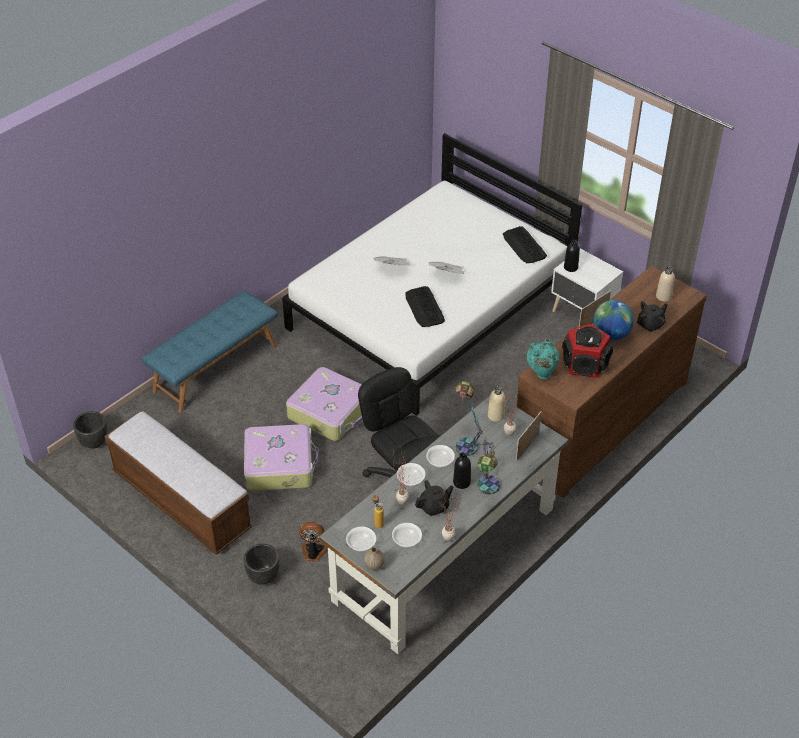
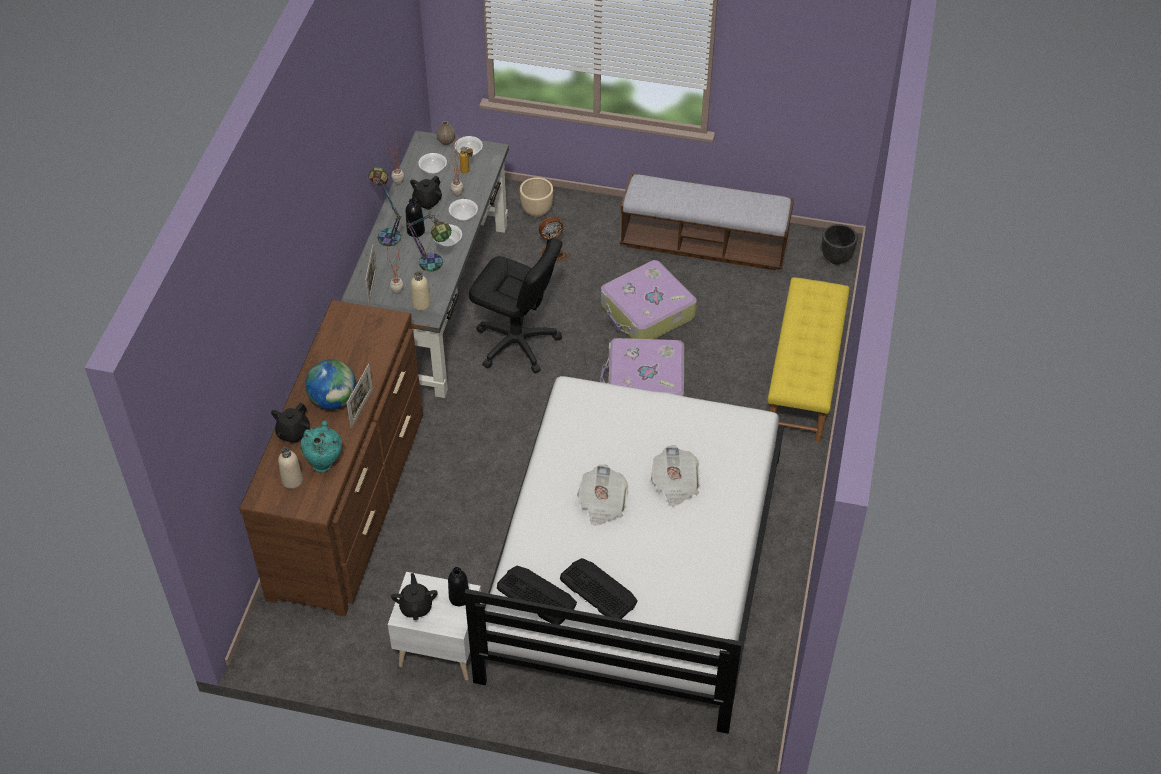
camera: 150 degrees right, 5 degrees up
(215, 368) = (804, 378): blue bench -> yellow bench
(264, 576) = (578, 220): black planter -> none
(292, 604) = (537, 211): none -> beige planter
(424, 307) = (598, 446): keyboard -> keyboard (598, 590)
(541, 375) = (387, 321): turquoise vase -> turquoise vase (325, 464)
(585, 364) = (346, 353): speaker -> none
(600, 273) = (416, 607): none -> black teapot

